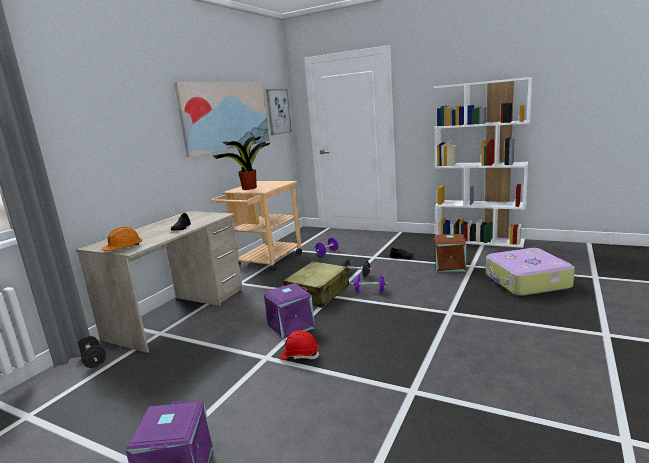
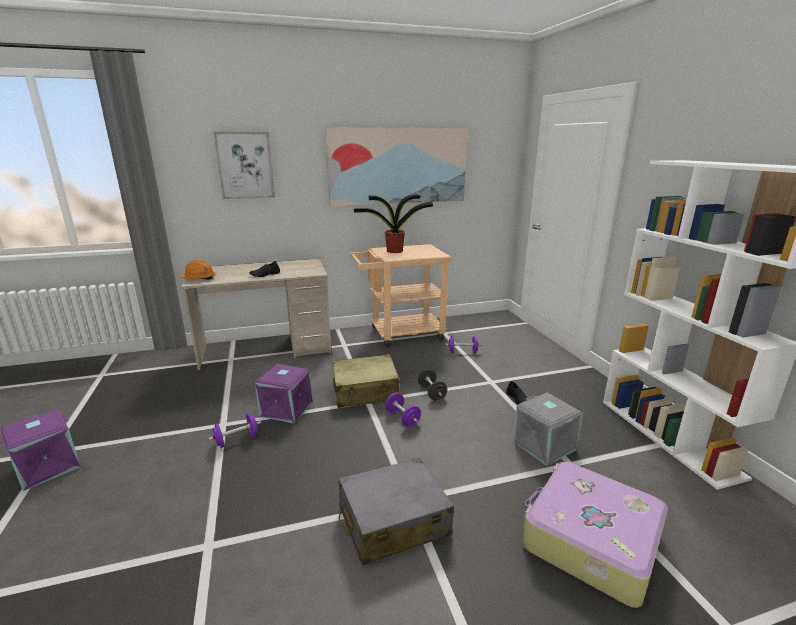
camera: 45 degrees right, 5 degrees up
(93, 360) = (177, 357): black dumbbell -> none
(278, 111) = (493, 165): picture -> picture (245, 165)
(300, 355) = (237, 440): red hard hat -> purple dumbbell
(450, 265) = (545, 445): brown storage box -> grey storage box
(462, 322) = (393, 521): none -> grey suitcase

